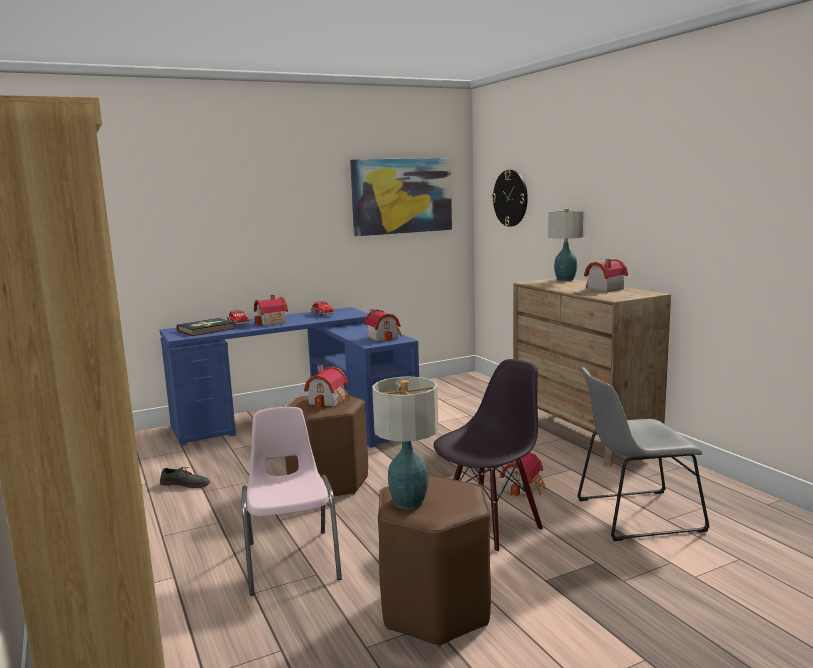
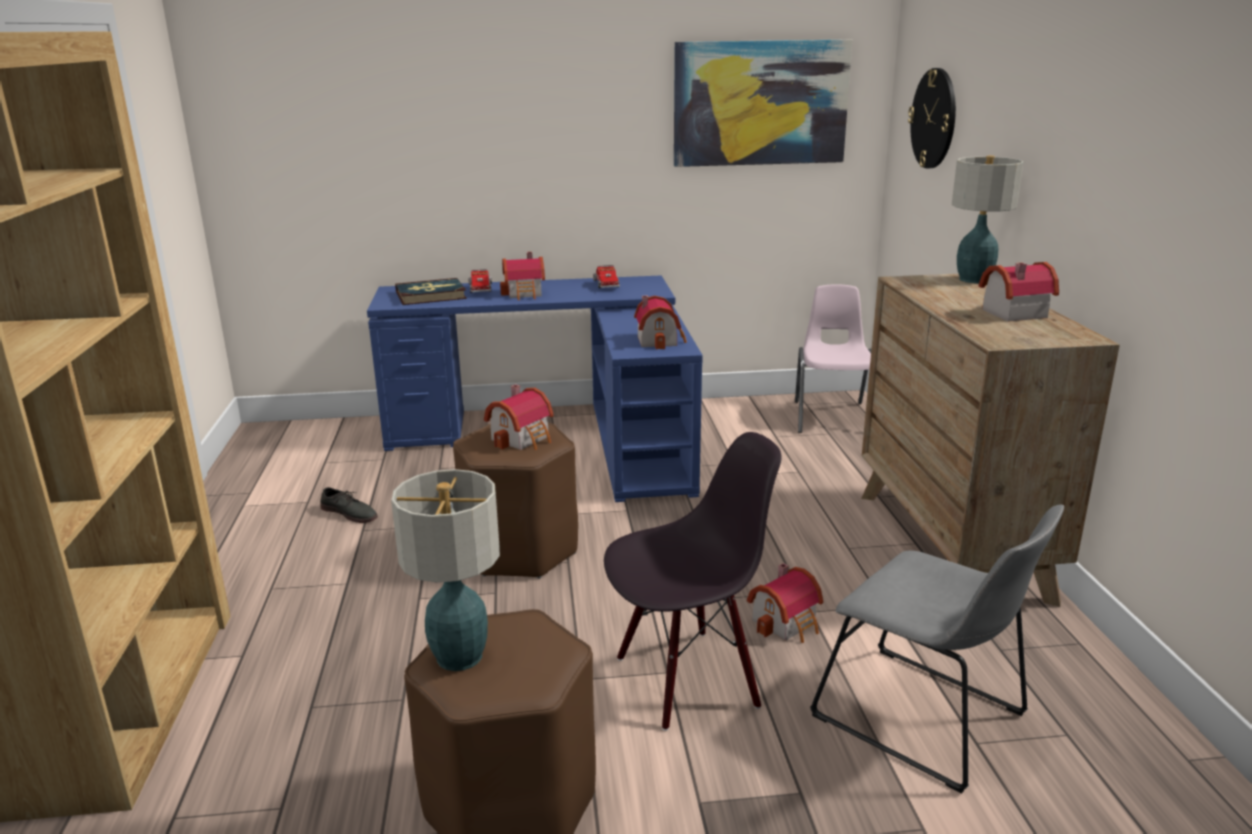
camera: 20 degrees right, 10 degrees up
(292, 560) = (390, 668): pink chair -> pink chair (832, 417)
(634, 515) = (926, 719): grey chair -> grey chair turned 150 degrees counterclockwise

